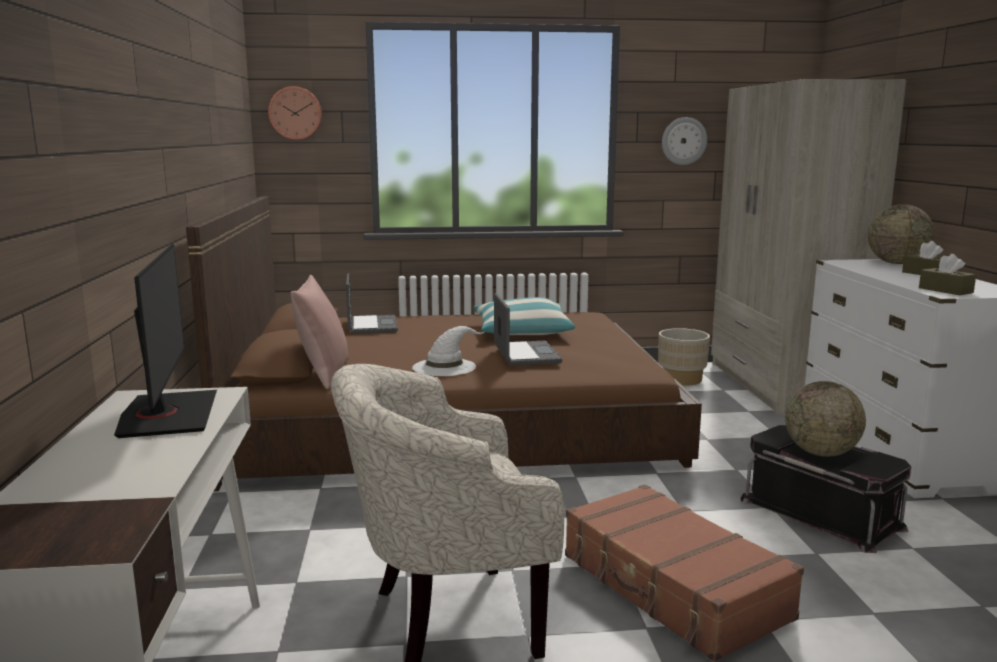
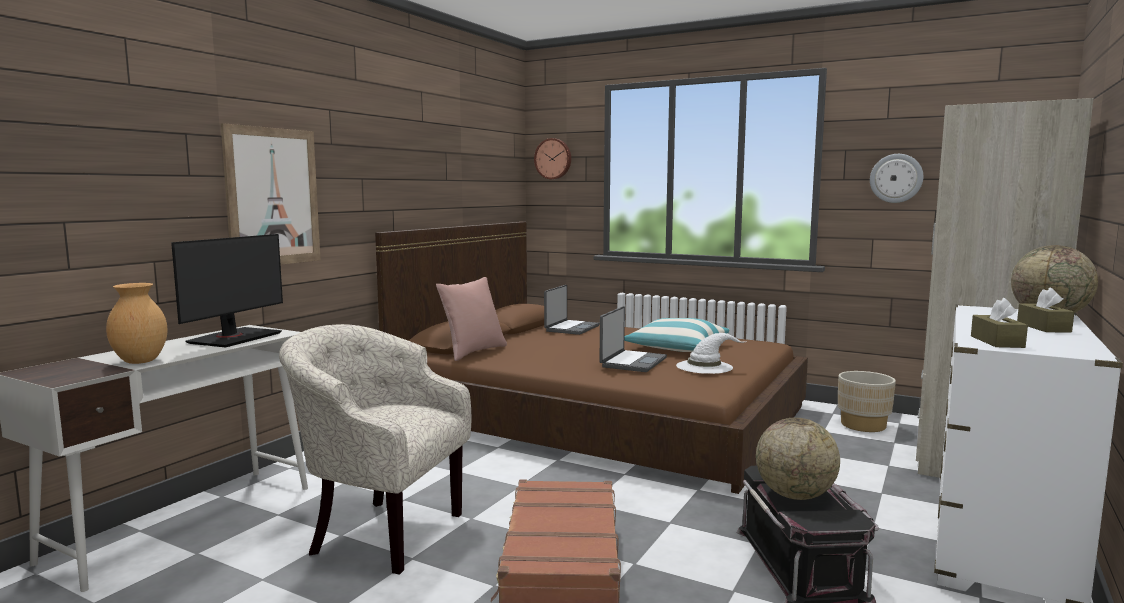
camera: 35 degrees right, 5 degrees down
(109, 184) = (273, 197): none -> picture
(137, 482) = (140, 361): none -> brown vase
(445, 366) = (558, 360): white hat -> white hat (705, 366)

